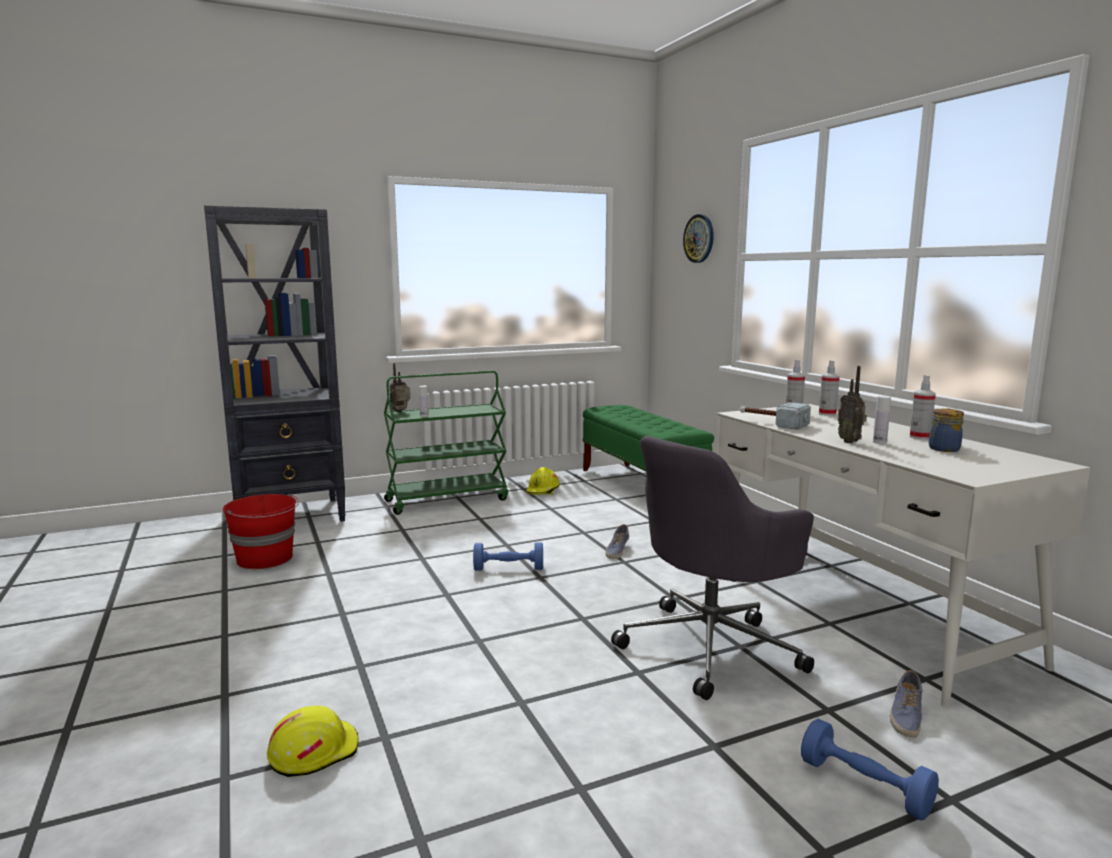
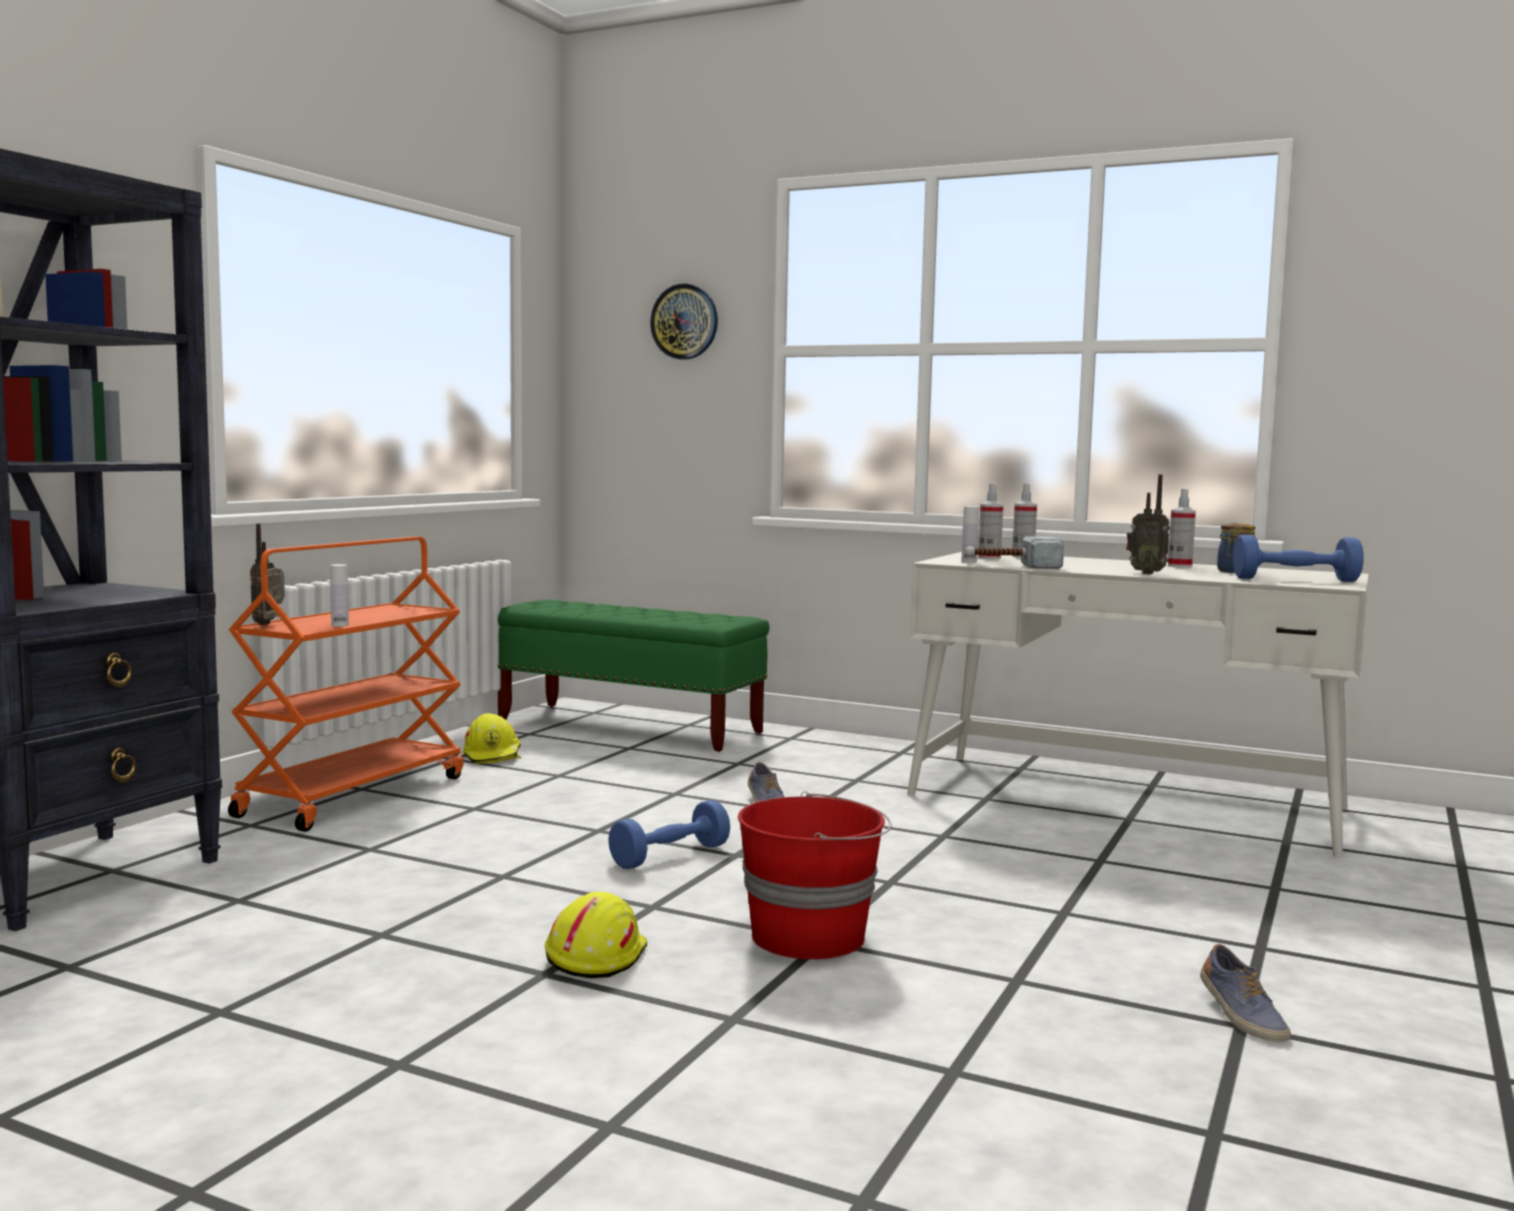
camera: 40 degrees left, 5 degrees down
(266, 559) = (188, 948): red bucket -> red bucket (810, 936)
(314, 752) = (907, 1122): yellow hard hat -> yellow hard hat (595, 956)
(447, 500) = (353, 795): green cart -> orange cart
(711, 647) = (1077, 869): grey office chair -> none
(864, 786) = (1412, 932): blue dumbbell -> blue dumbbell (1295, 580)
(879, 442) = (1170, 571): white bottle -> white bottle (969, 562)
(905, 716) = (1331, 873): shoe -> shoe (1240, 1016)

